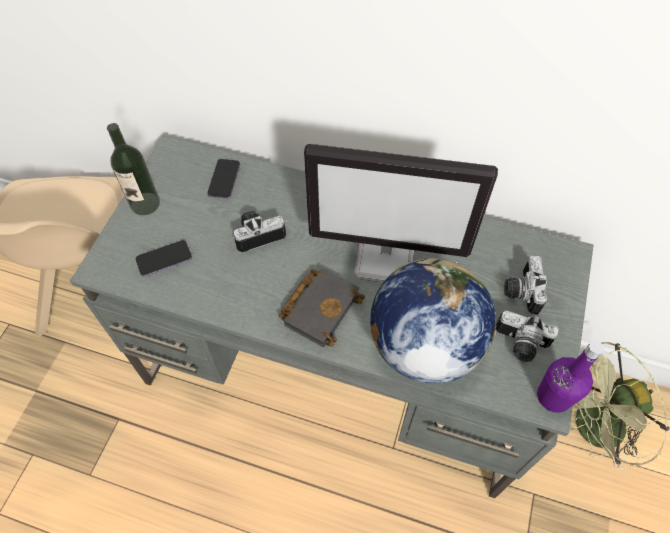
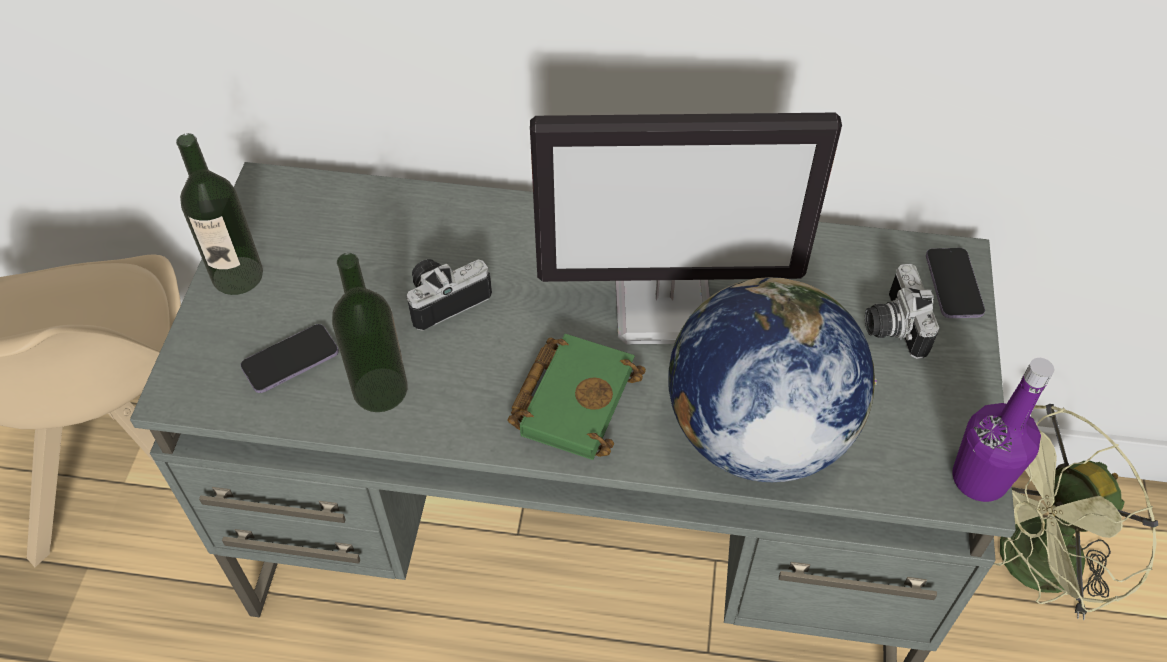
camera: 10 degrees left, 5 degrees down
(211, 285) = (380, 389): none -> bottle
(224, 180) = (367, 220): phone -> phone (953, 285)
(320, 307) = (573, 397): black book -> green book
(520, 345) = (909, 408): camera -> none

